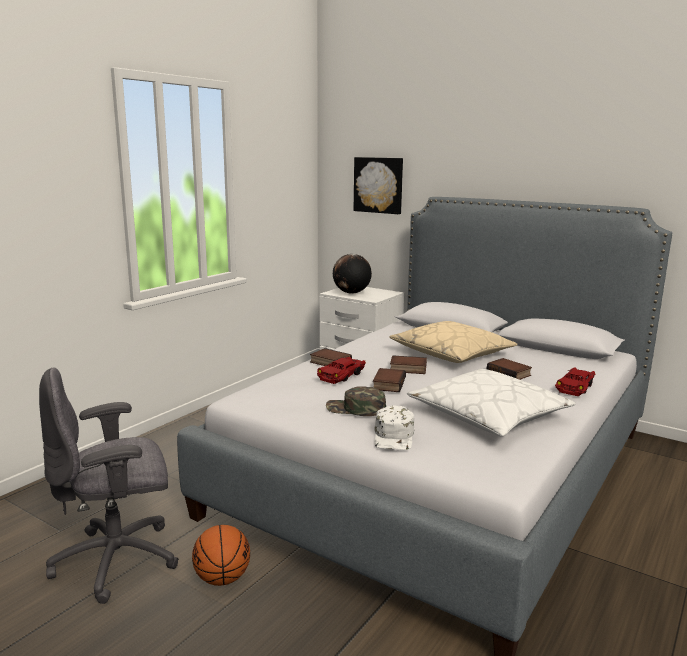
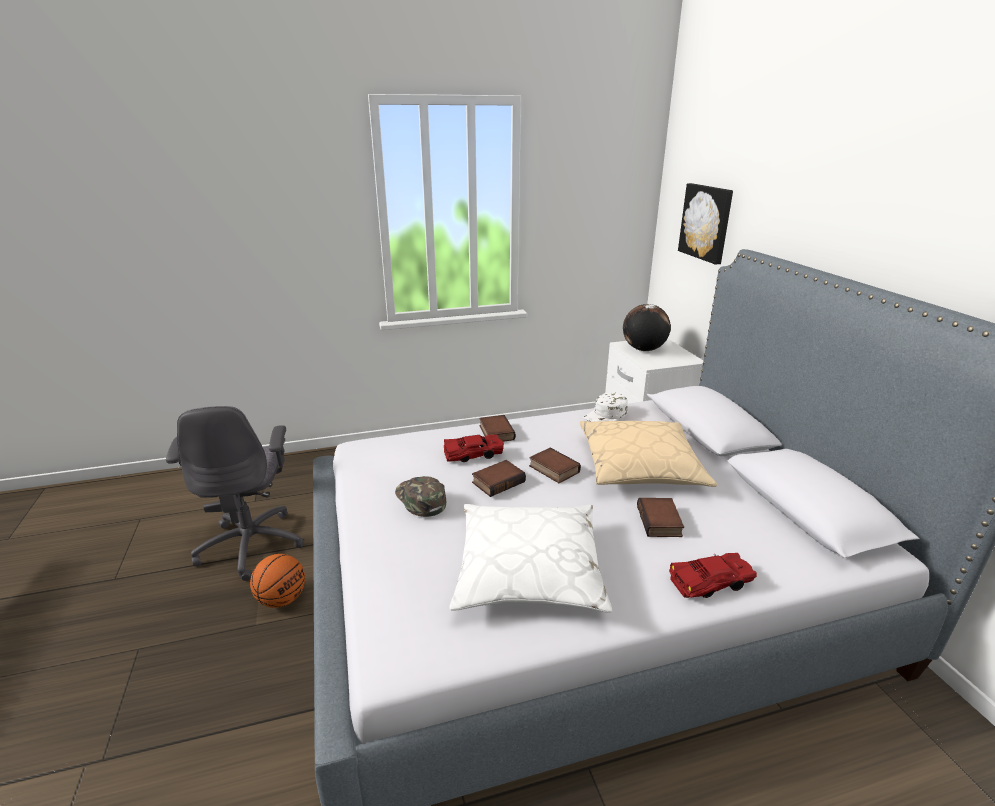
camera: 40 degrees right, 10 degrees up
(118, 560) = (252, 544): grey office chair -> grey office chair turned 120 degrees counterclockwise
(394, 436) = (395, 549): white cap -> white cap (606, 415)

